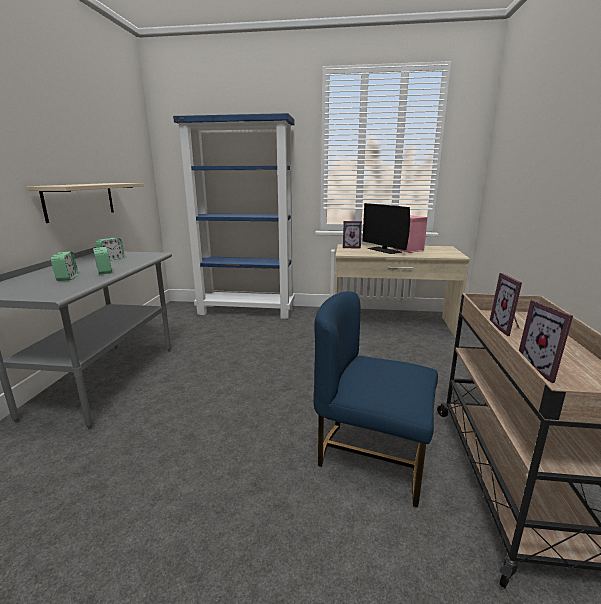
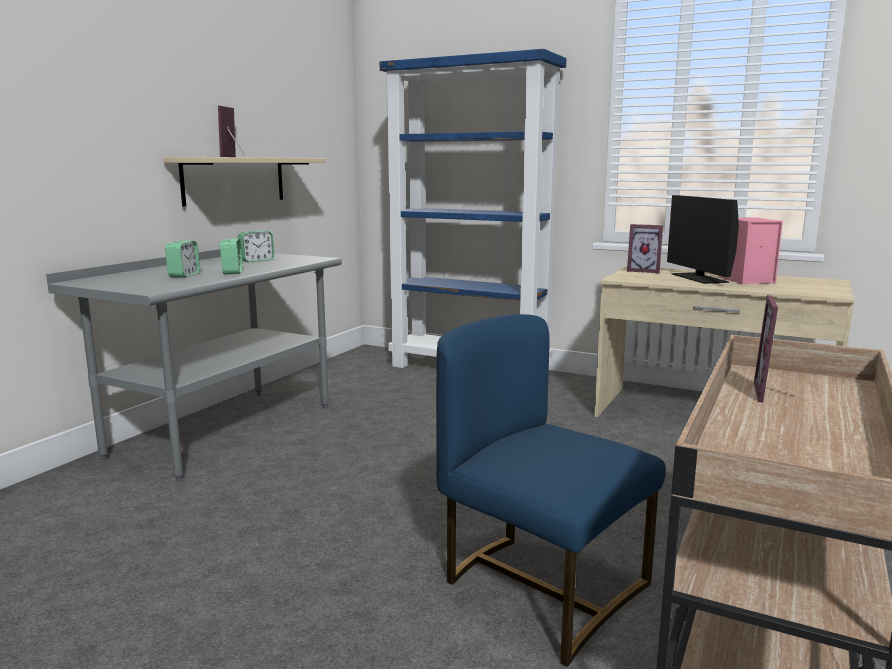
camera: 20 degrees right, 5 degrees down
(544, 370) = (756, 445): picture frame -> picture frame (235, 157)

